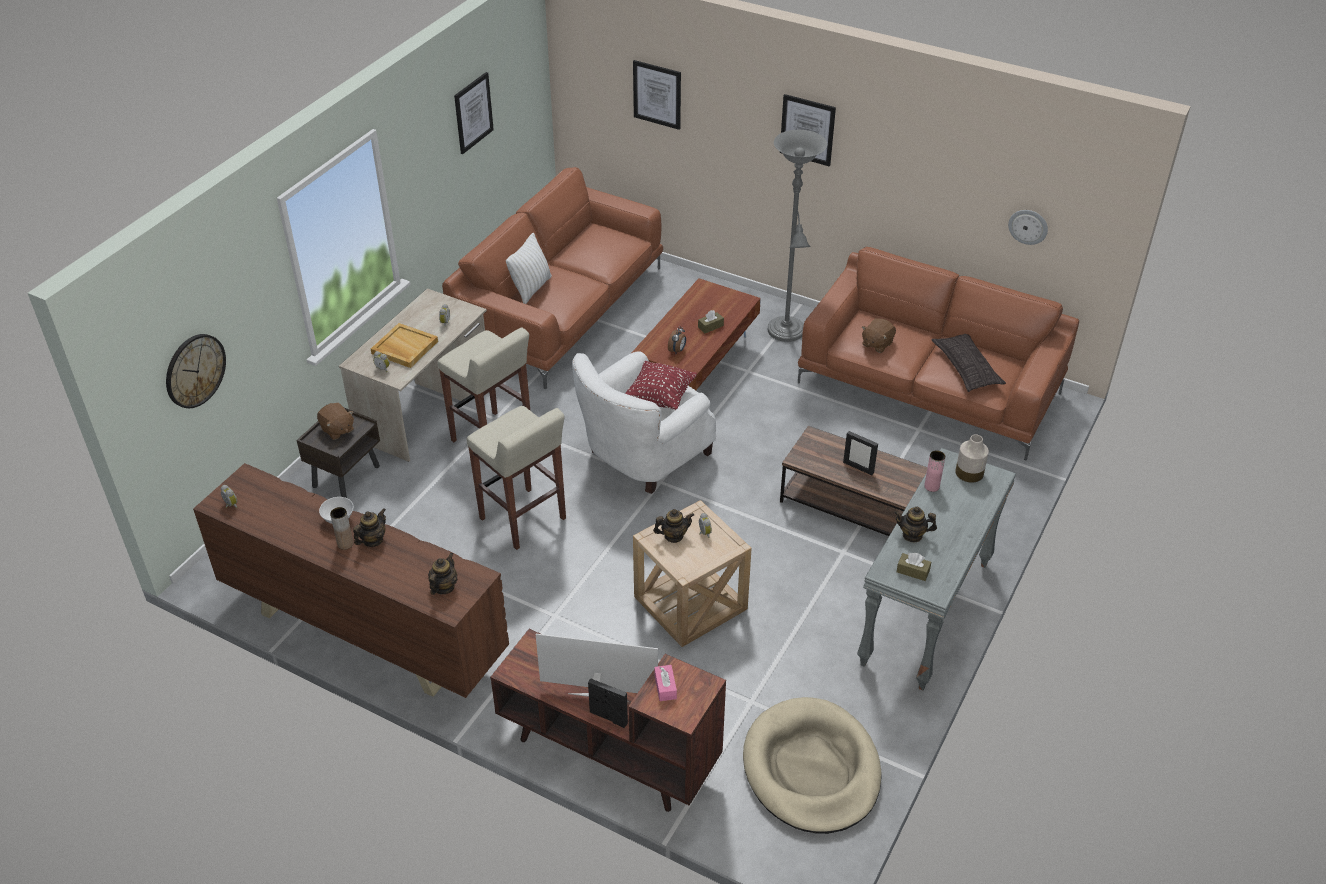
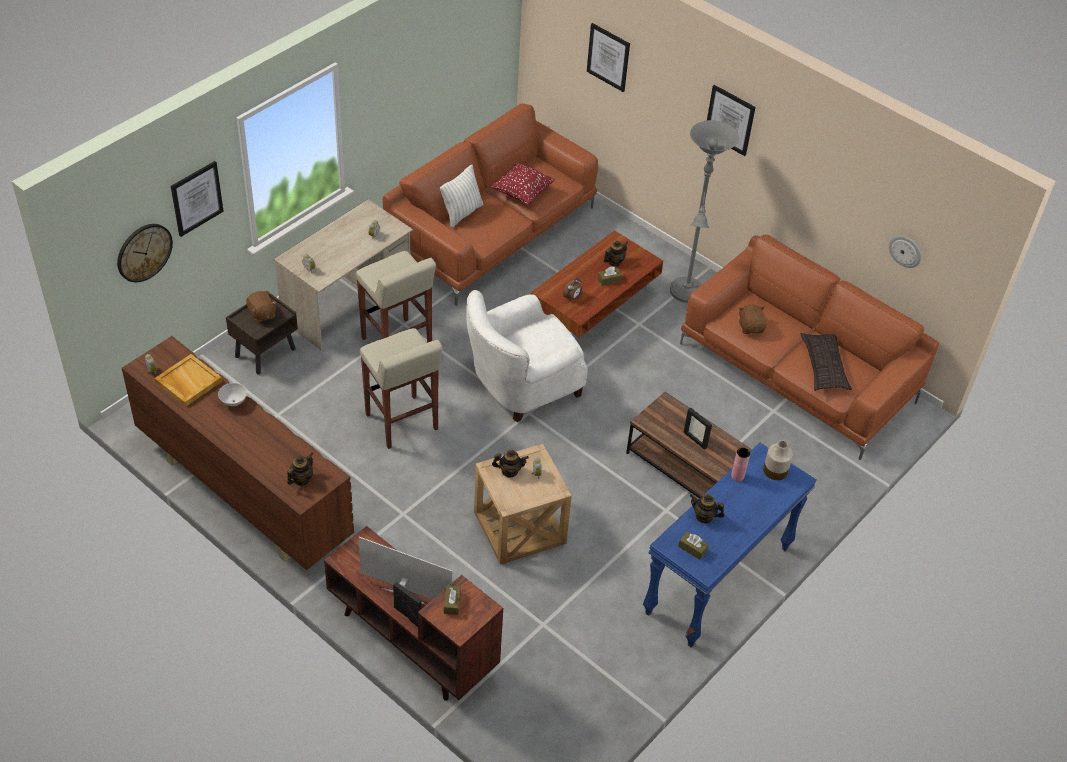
camera: 10 degrees right, 5 degrees up
(345, 544) = (233, 424): brown vase -> none
(372, 540) = (256, 426): teapot -> teapot (614, 262)
(404, 347) = (332, 252): beige tray -> beige tray (188, 382)
(473, 112) = (436, 49): picture -> picture (196, 198)
(660, 397) = (542, 340): red pillow -> red pillow (522, 193)
(665, 687) = (452, 603): pink tissue box -> brown tissue box
(811, 769) = (573, 693): beige dog bed -> none
(877, 344) = (751, 327): brown plush toy -> brown plush toy turned 120 degrees clockwise
(926, 614) = (718, 581): grey console table -> blue console table

